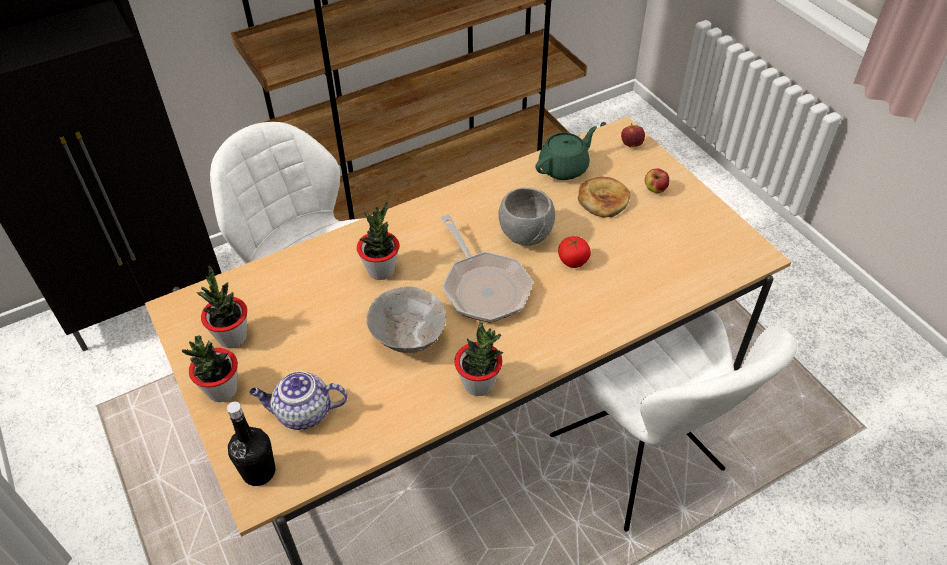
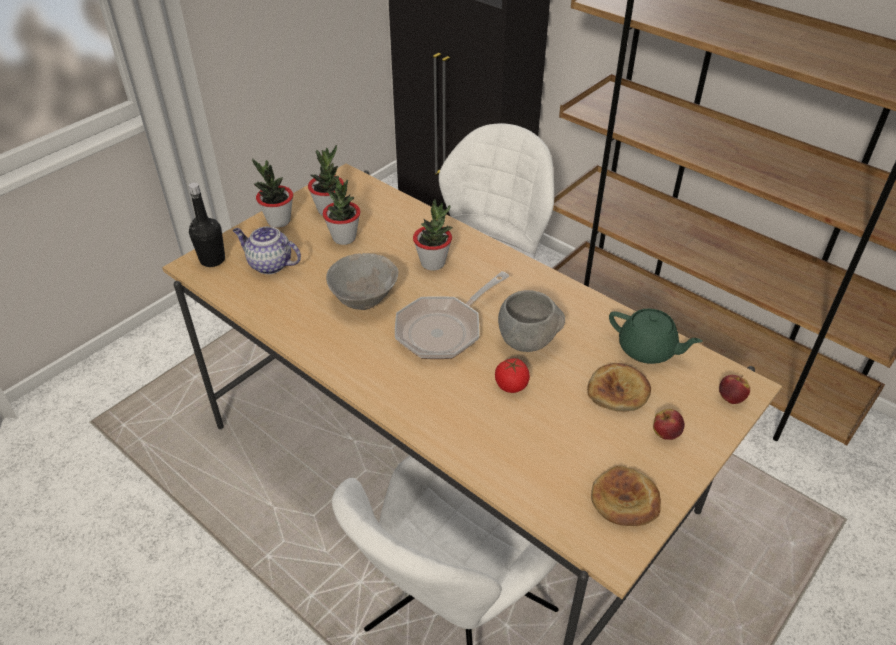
camera: 70 degrees right, 5 degrees down
(302, 413) = (269, 264): teapot -> teapot turned 45 degrees counterclockwise
(478, 384) = (328, 354): potted plant -> potted plant (344, 238)
(711, 233) = (625, 500): none -> bread

